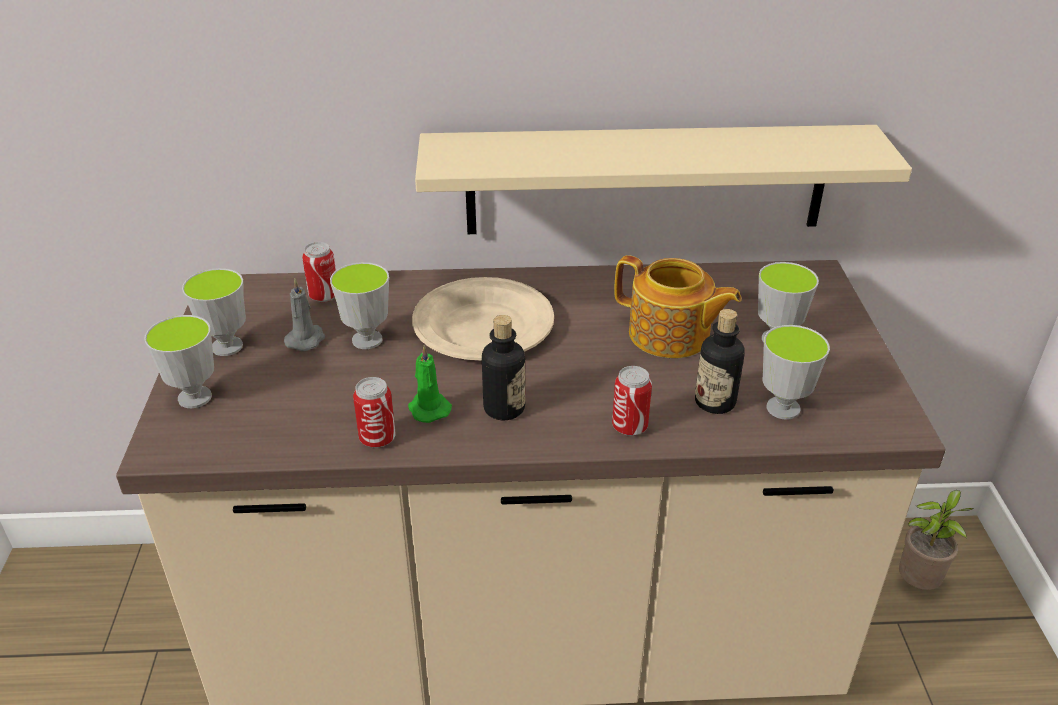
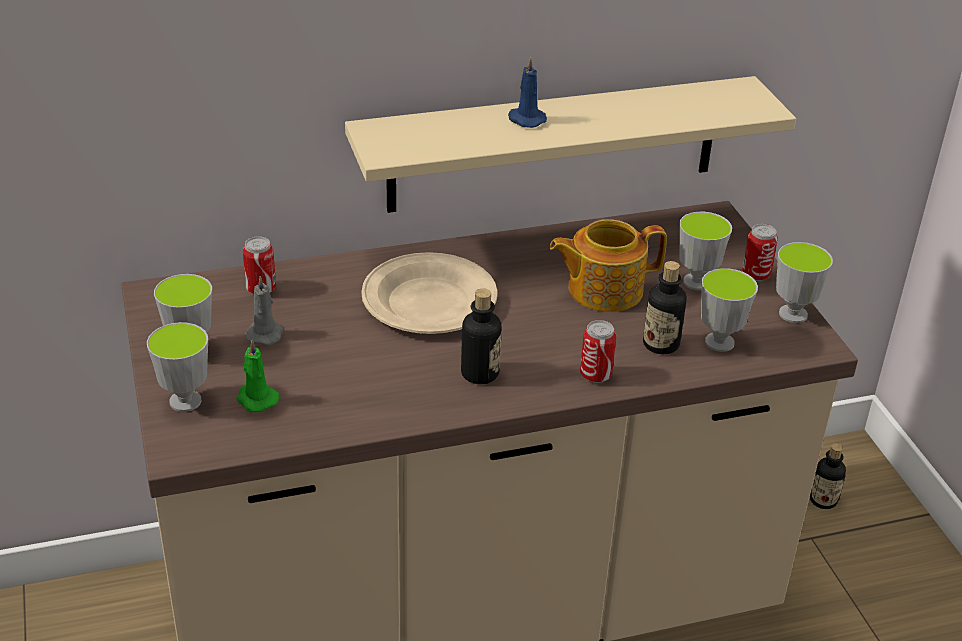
camera: 15 degrees left, 0 degrees up
(367, 340) = (324, 327): cup -> cup (793, 314)
(377, 439) = (377, 415): can -> can (755, 275)
(428, 408) = (411, 382): green candle -> green candle (256, 399)
(605, 145) = (525, 119): none -> blue candle
(670, 335) = (603, 289): teapot -> teapot turned 150 degrees clockwise
(918, 583) = (823, 500): potted plant -> bottle

